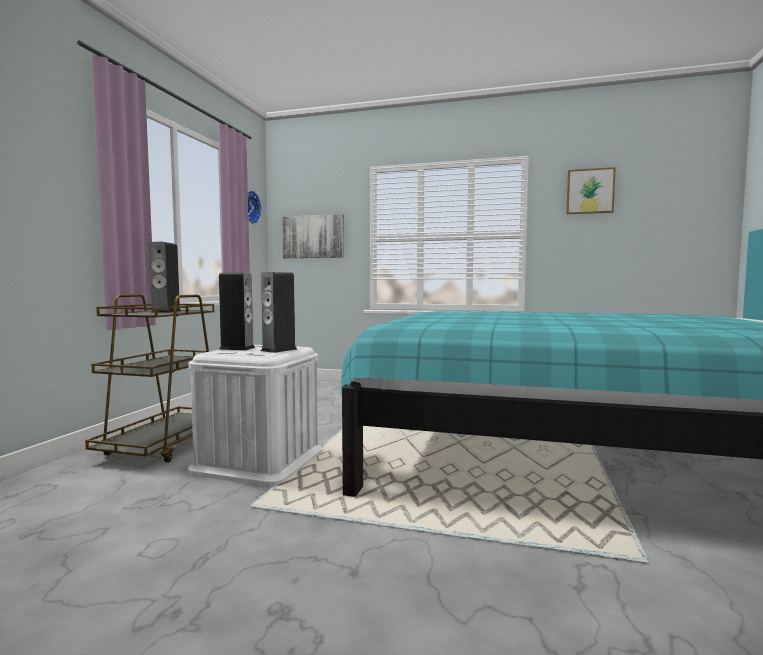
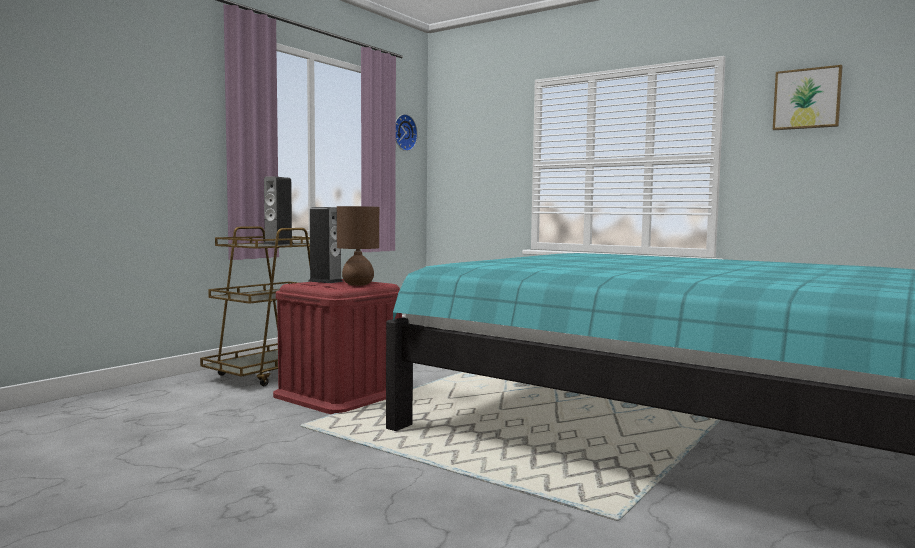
camera: 20 degrees right, 0 degrees up
(259, 460) = (340, 394): white storage box -> red storage box
(279, 350) = (358, 284): speaker -> brown table lamp
(313, 237) = (473, 163): picture -> none

